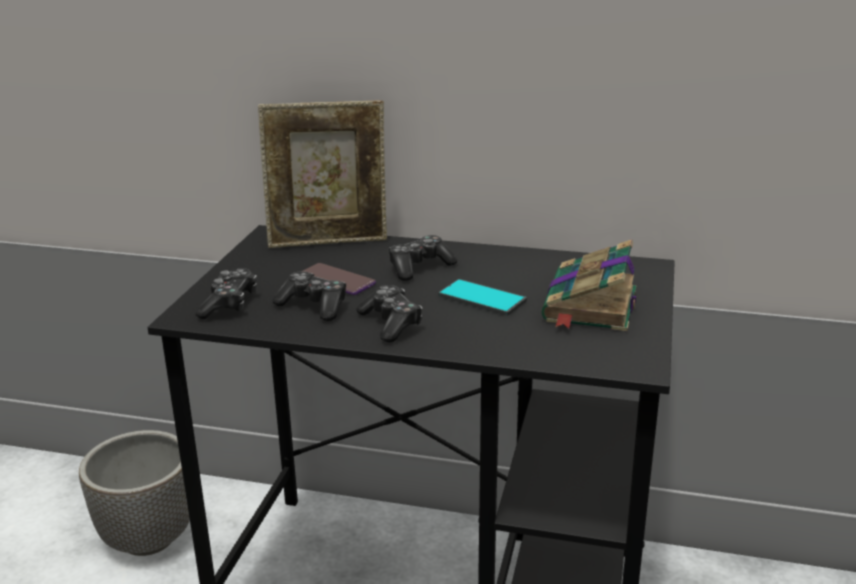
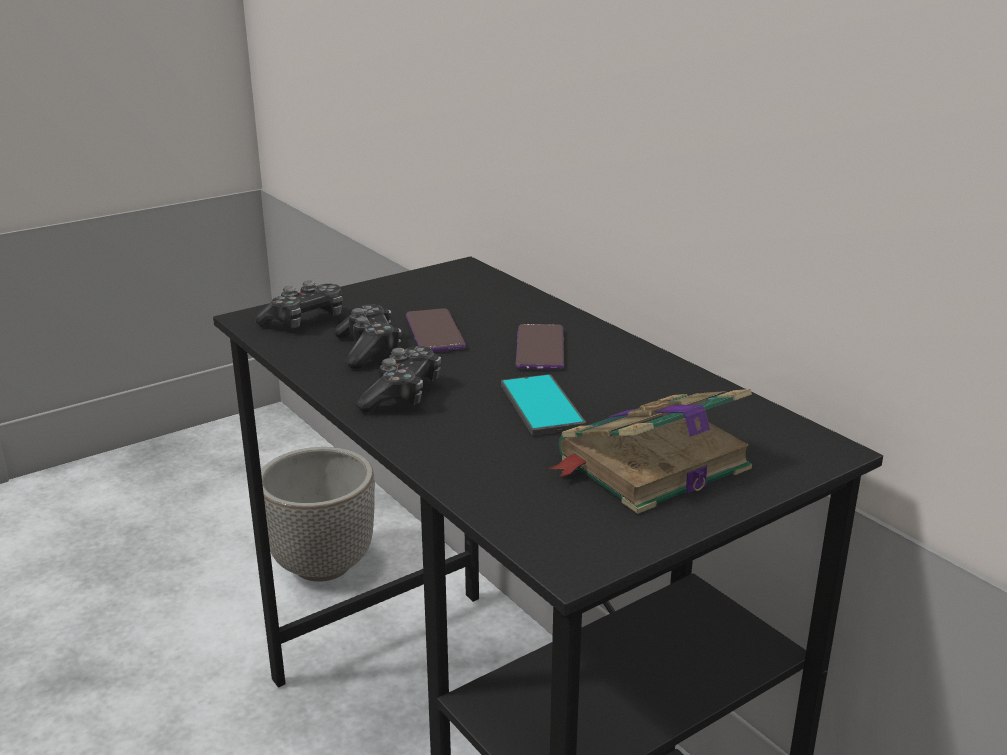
camera: 40 degrees right, 0 degrees up
(329, 241) = (501, 292): picture frame -> none
(419, 267) = (540, 348): game controller -> phone

